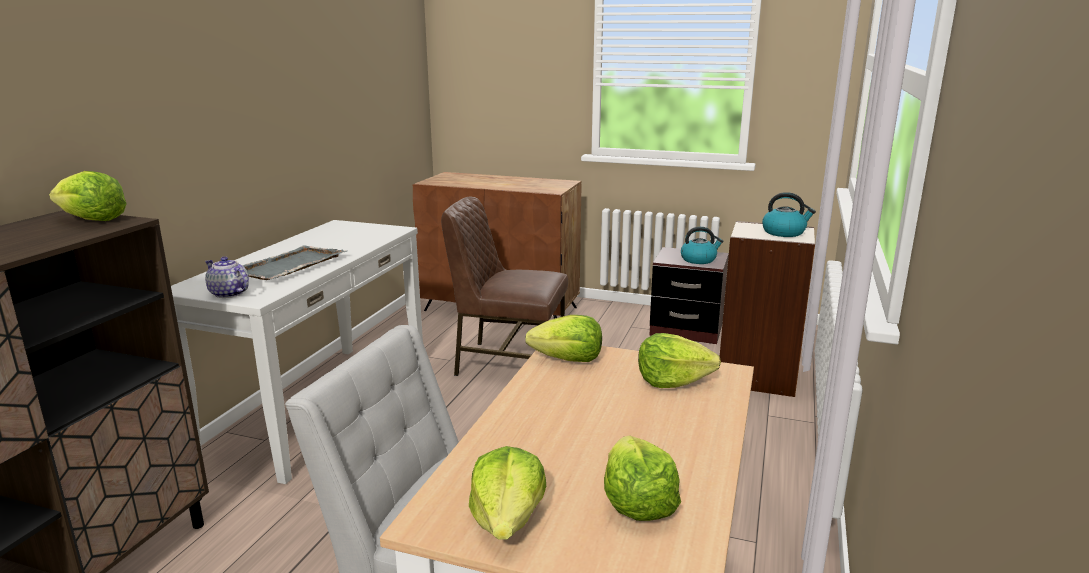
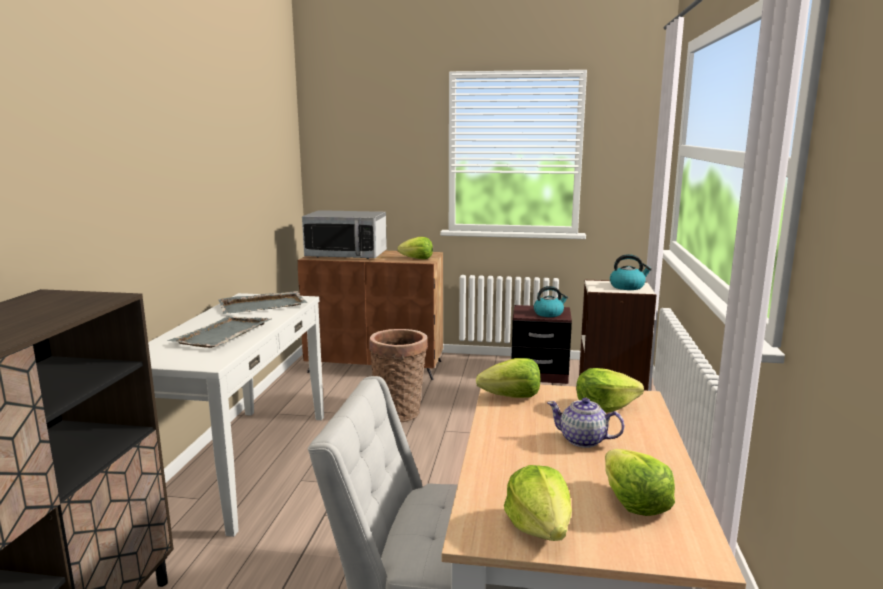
camera: 10 degrees left, 5 degrees down
(92, 220) = (78, 297): lettuce -> lettuce (417, 259)
(229, 293) = (181, 361): teapot -> teapot (583, 440)
(351, 235) = (263, 305): none -> grey tray
(469, 181) = (346, 255): none -> microwave
(508, 362) = (399, 411): brown chair -> basket

